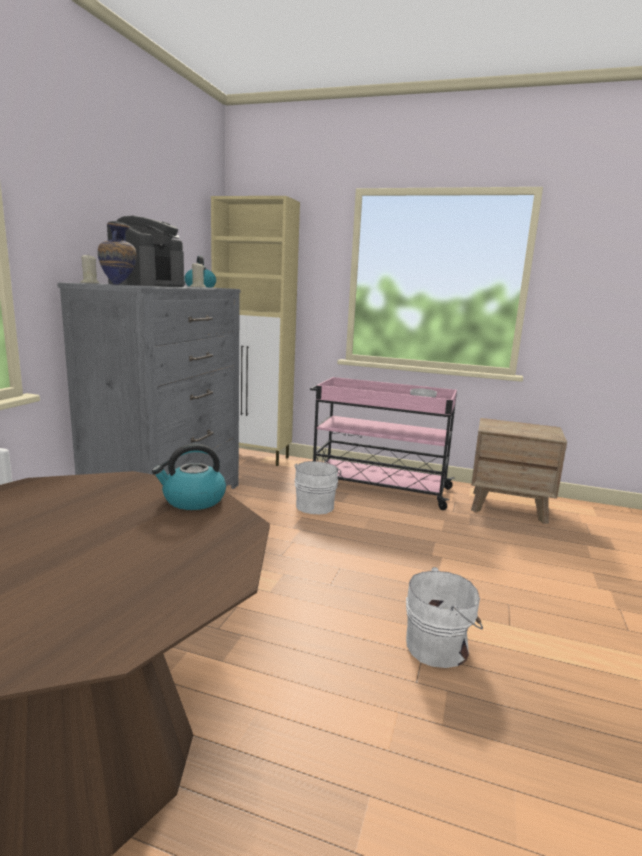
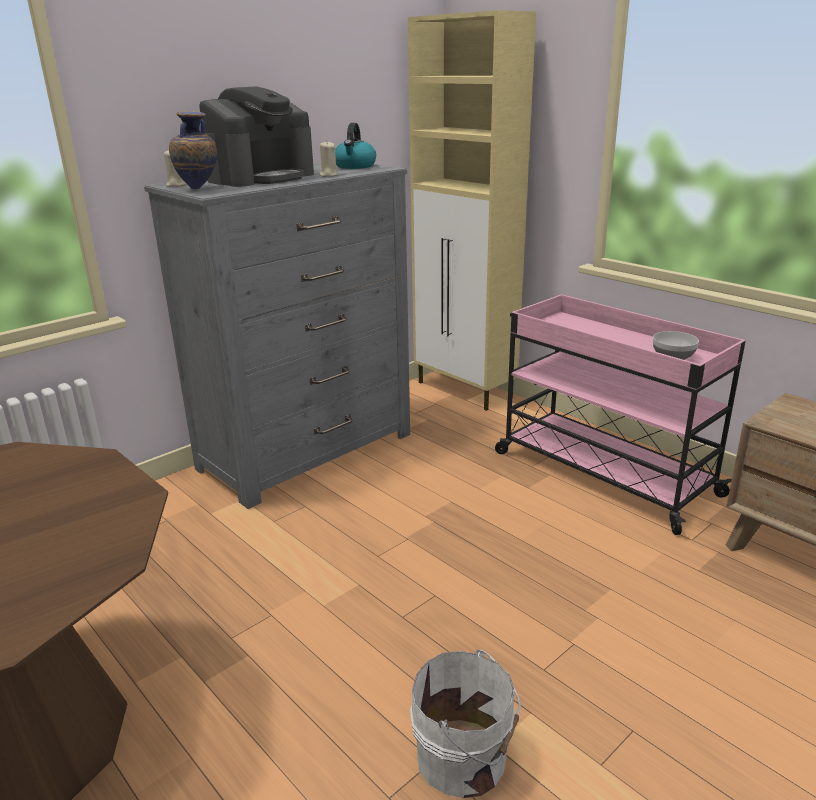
camera: 30 degrees right, 10 degrees up
(193, 500) = (114, 510): kettle -> none
(315, 505) = (485, 486): white bucket -> none

